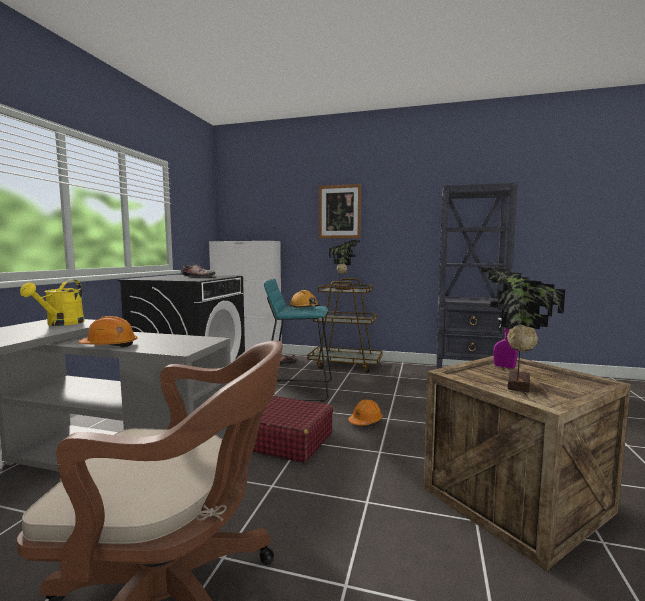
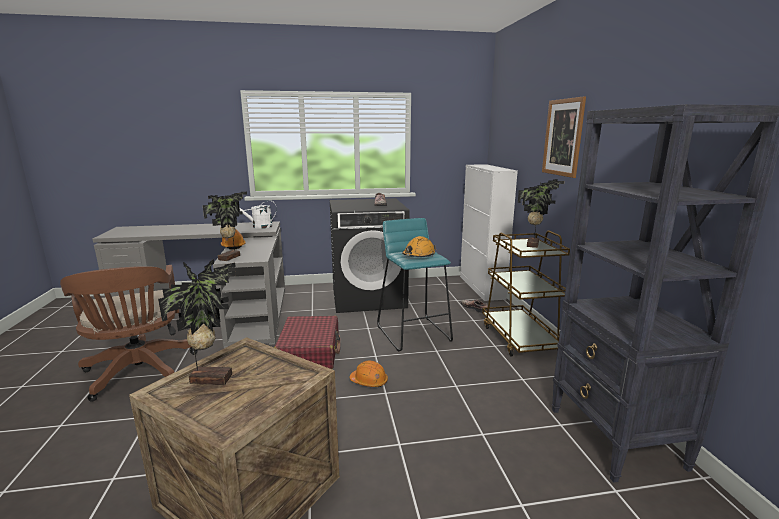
camera: 65 degrees right, 10 degrees up
(61, 324) = (258, 226): yellow watering can -> white watering can
(176, 348) = (231, 258): none -> potted plant
(504, 367) = (276, 372): purple spray bottle -> none

